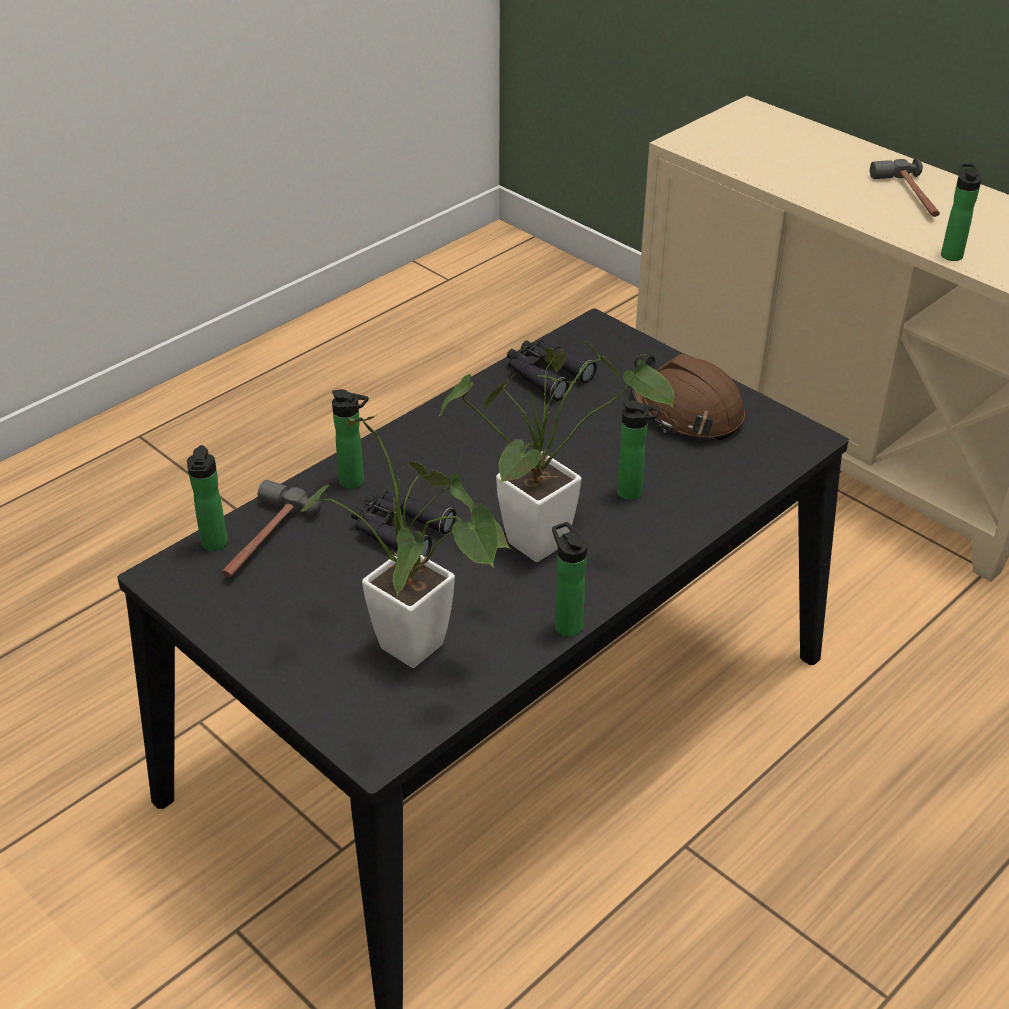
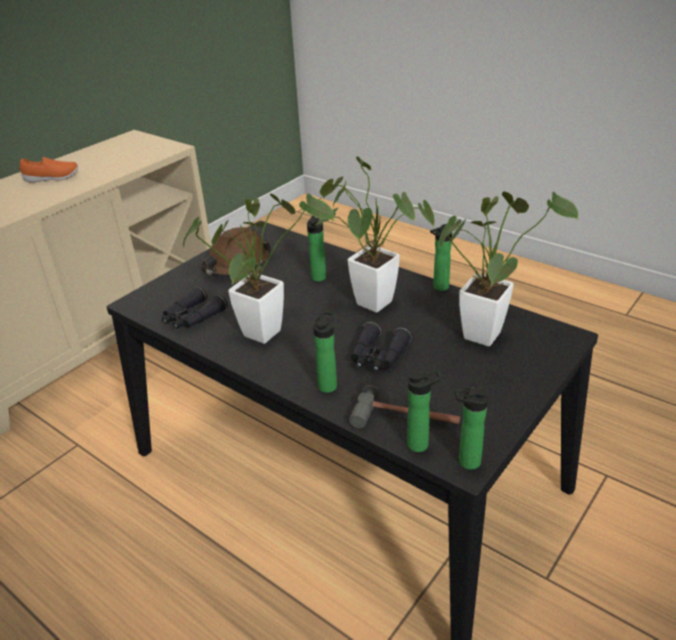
camera: 95 degrees left, 5 degrees down
(497, 438) = (268, 329): none -> potted plant
(910, 197) = (52, 178): hammer -> orange shoe
(951, 254) = (123, 169): bottle -> bottle (466, 462)

